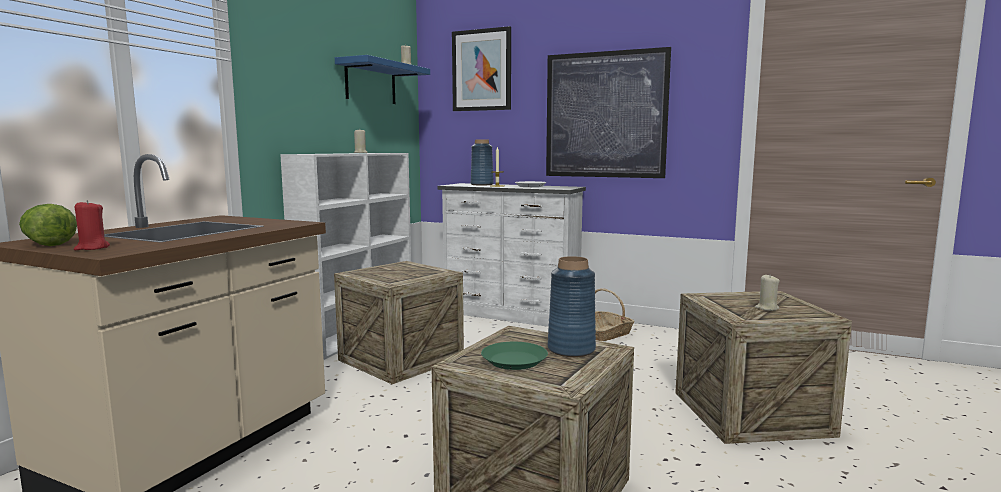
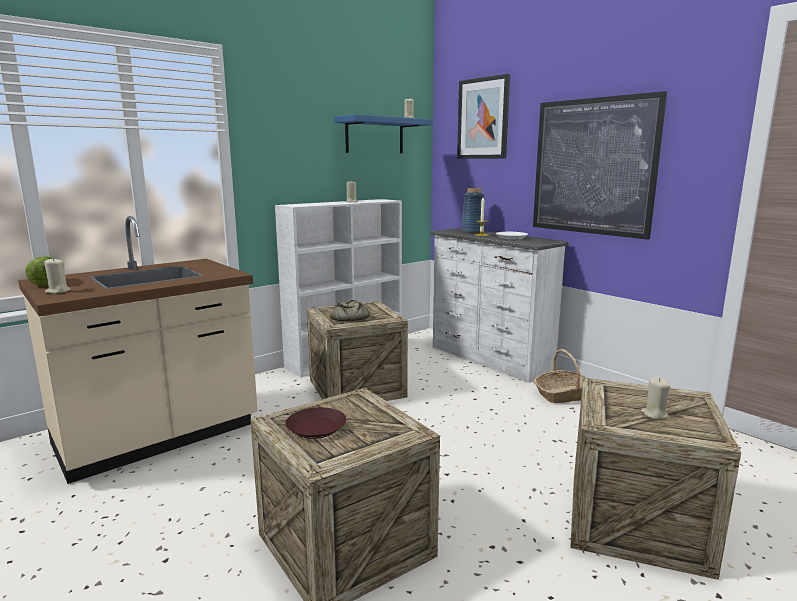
camera: 25 degrees right, 5 degrees up
(92, 248) = (58, 291): red candle -> beige candle
(397, 276) = (348, 318): none -> bread
(515, 361) = (317, 428): green plate -> brown plate
(571, 349) = (379, 426): blue vase -> none

